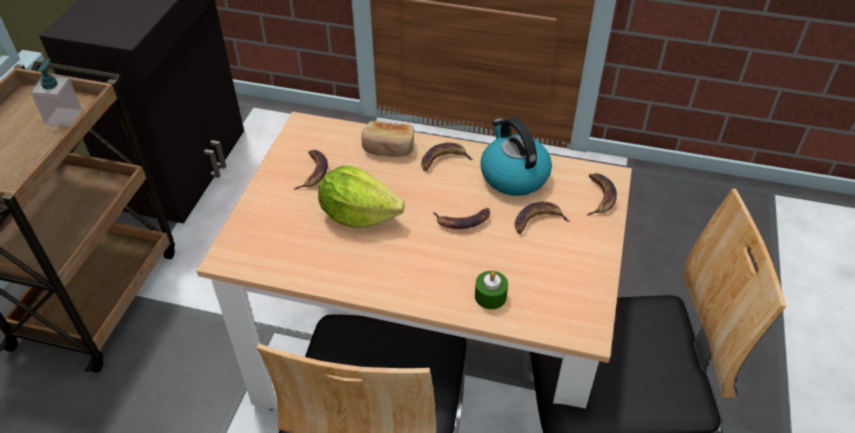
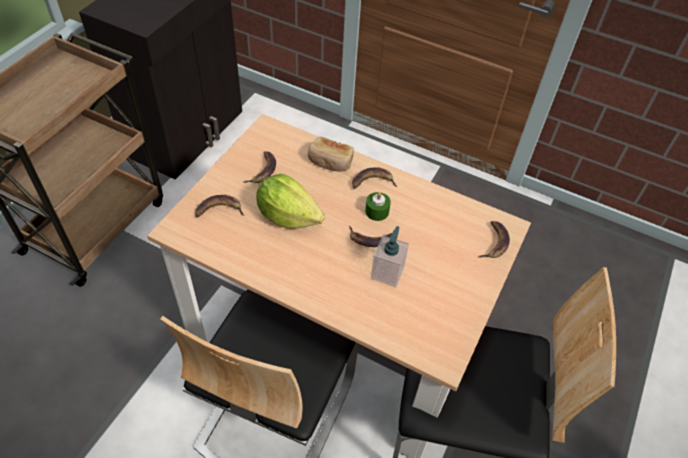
camera: 10 degrees right, 5 degrees up
(64, 116) = (81, 84): soap dispenser -> soap dispenser (387, 273)
(490, 296) = (374, 311): green candle -> green candle (377, 211)
(513, 175) = (426, 208): kettle -> none
(537, 221) = (434, 253): banana -> banana (218, 210)

